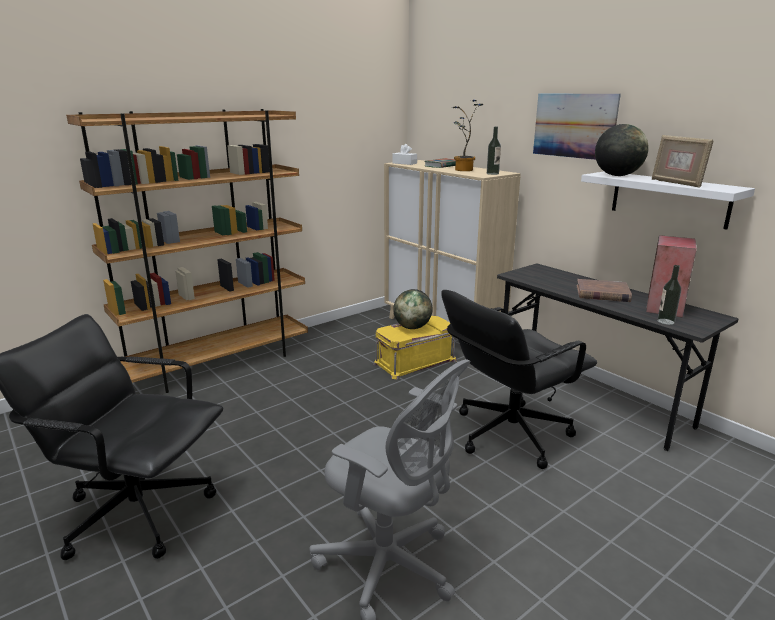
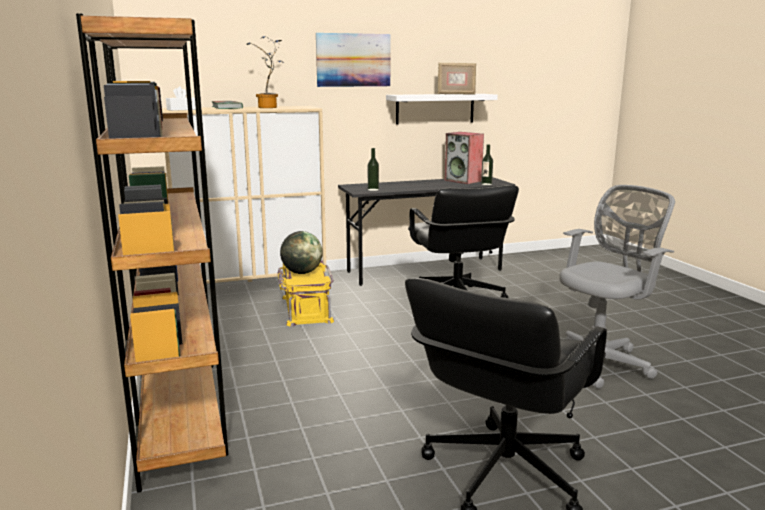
camera: 70 degrees left, 5 degrees down
(492, 173) = (303, 107): bottle -> bottle (373, 189)
(602, 294) = (426, 184): brown book -> none
(617, 175) = (412, 94): globe -> none

